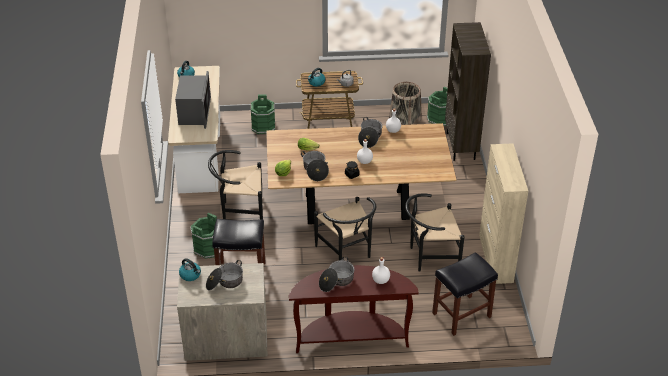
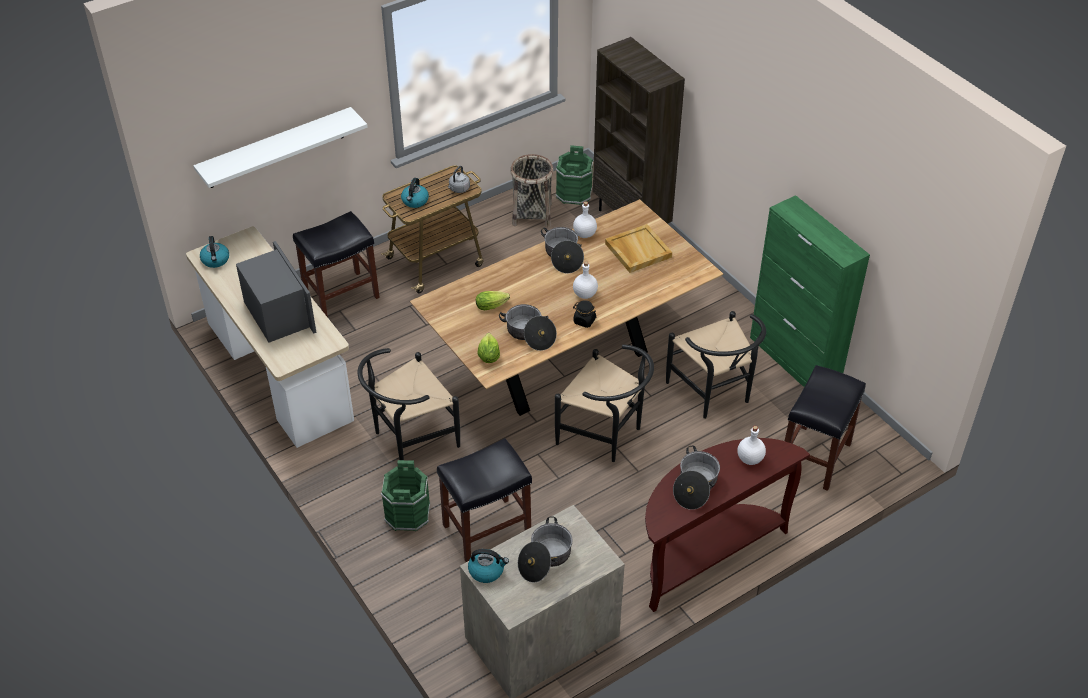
camera: 30 degrees left, 5 degrees up
(242, 23) = (276, 148): none -> white shelf
(263, 126) = (342, 295): green bucket -> black stool
(416, 149) = (637, 250): none -> beige tray
(429, 257) = (714, 394): black chair -> black chair turned 75 degrees counterclockwise
(495, 258) = (794, 361): beige cabinet -> green cabinet

